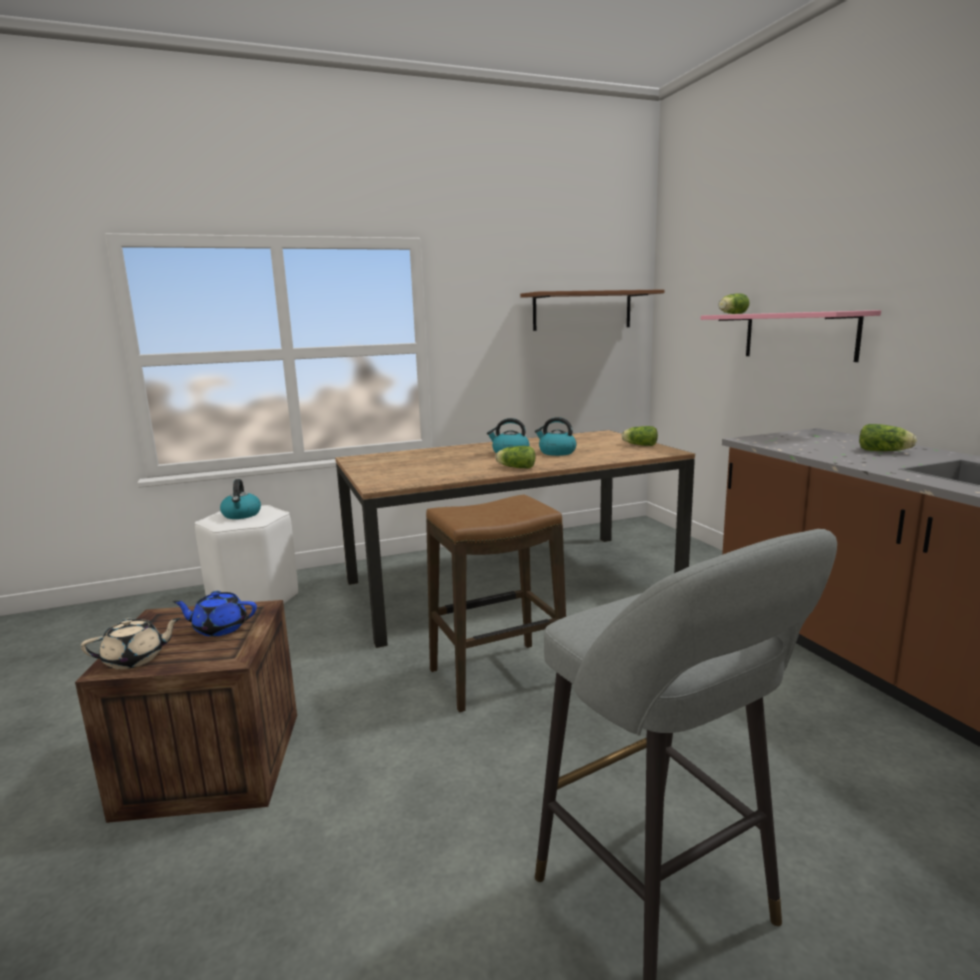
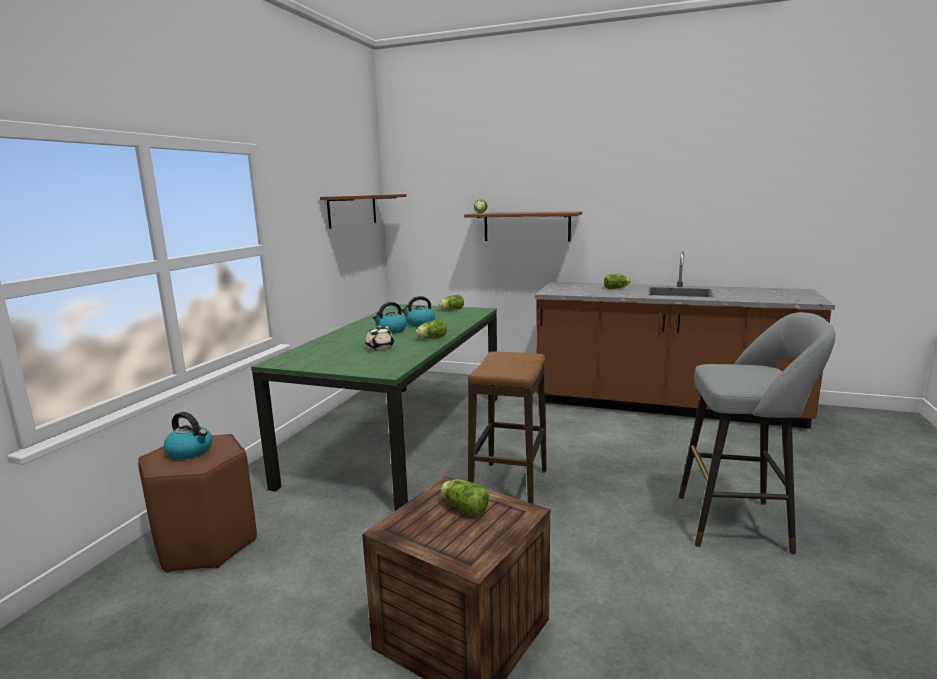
camera: 50 degrees left, 0 degrees up
(135, 659) = (471, 550): beige teapot -> beige teapot (380, 347)
(219, 628) = (463, 507): blue teapot -> lettuce
(253, 601) = (206, 545): white stool -> brown stool
(514, 582) = (402, 436): brown dining table -> green dining table
(799, 335) = (526, 226): pink shelf -> brown shelf

